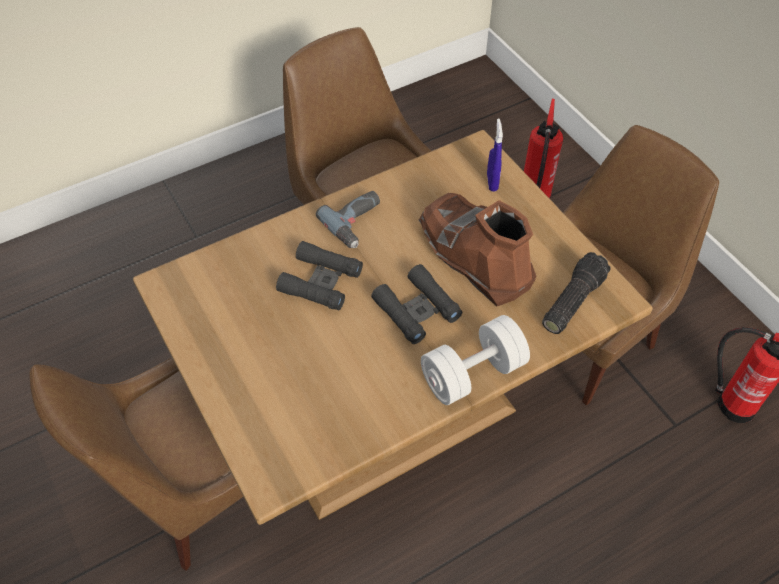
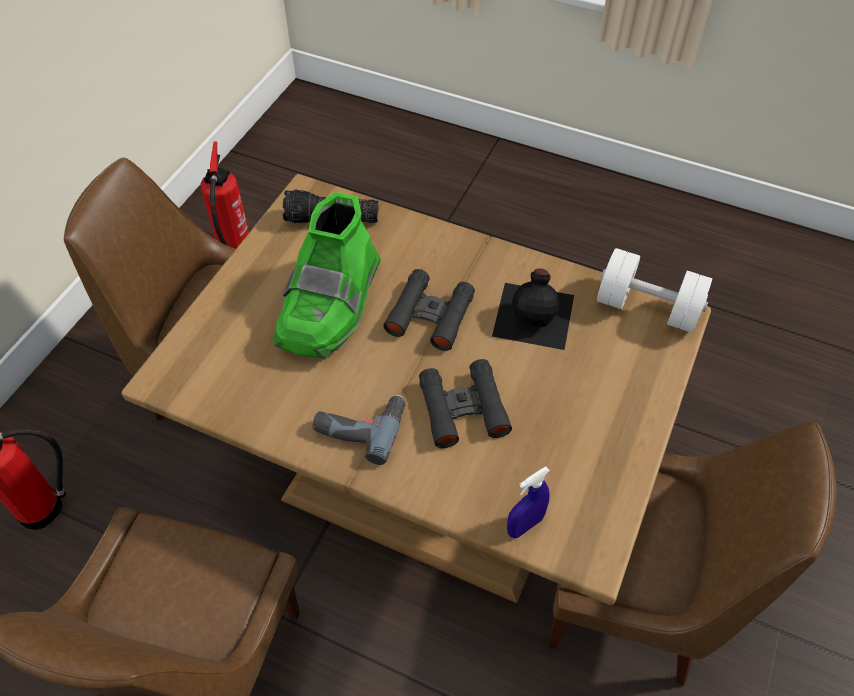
camera: 125 degrees left, 0 degrees up
(361, 377) = (535, 314): none -> black bottle
(473, 373) = (462, 247): white dumbbell -> white dumbbell (647, 308)
(474, 256) = (330, 305): brown boot -> green boot
(492, 182) = (212, 340): blue spray bottle -> blue spray bottle (525, 525)

